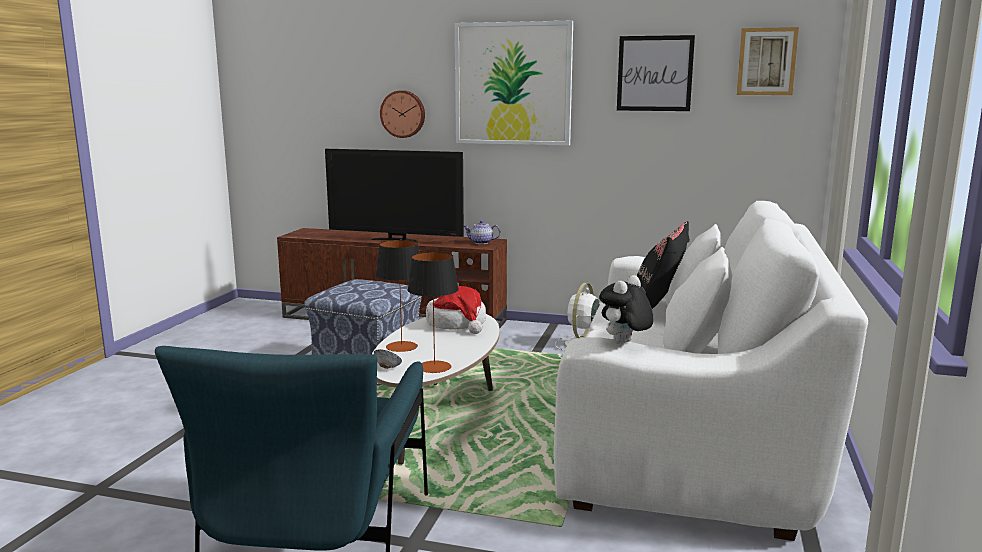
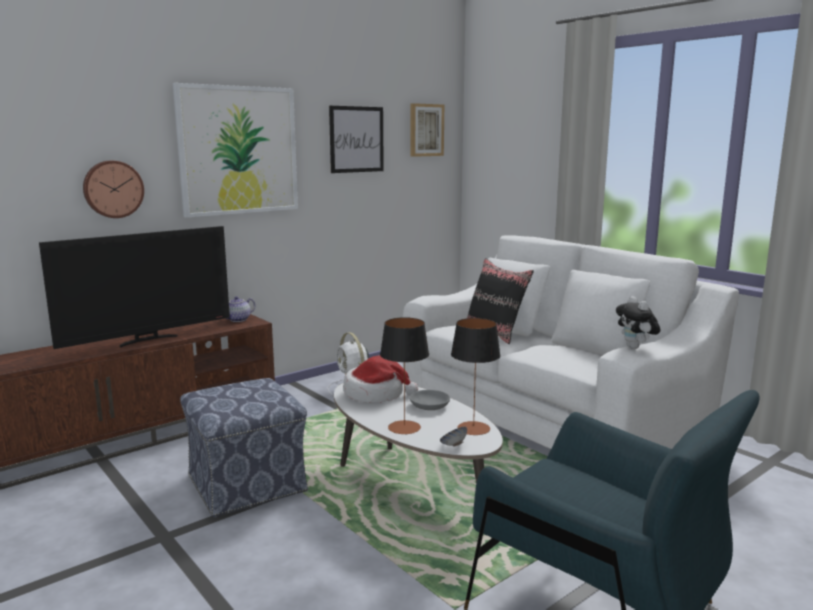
camera: 55 degrees left, 0 degrees up
(460, 343) = (429, 406): none -> grey bowl

